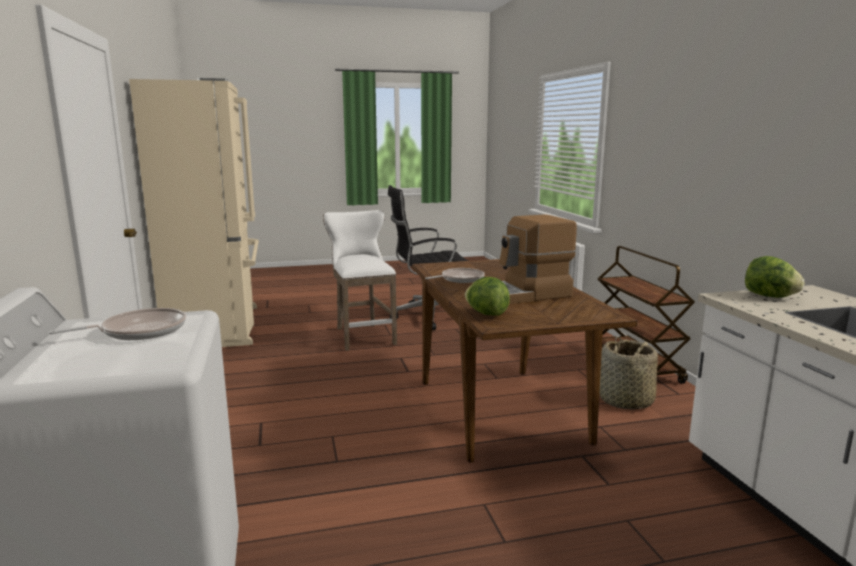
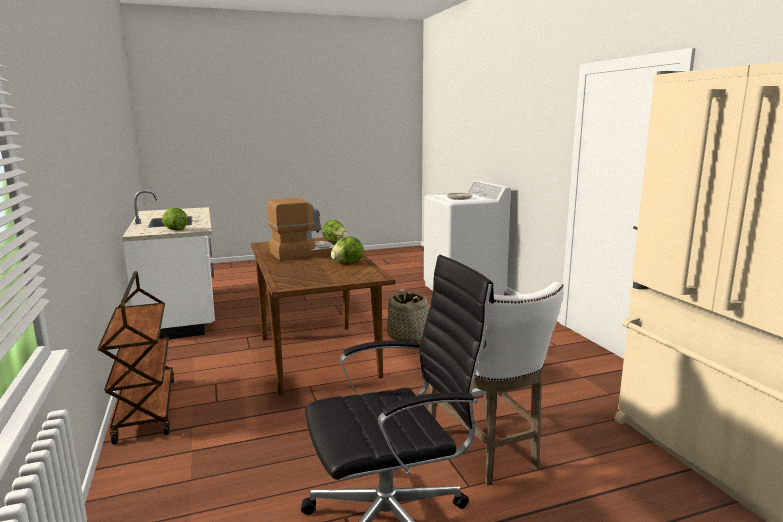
camera: 175 degrees right, 0 degrees up
(460, 279) = (347, 263): frying pan -> lettuce
(625, 401) = (207, 368): basket -> basket (407, 336)

